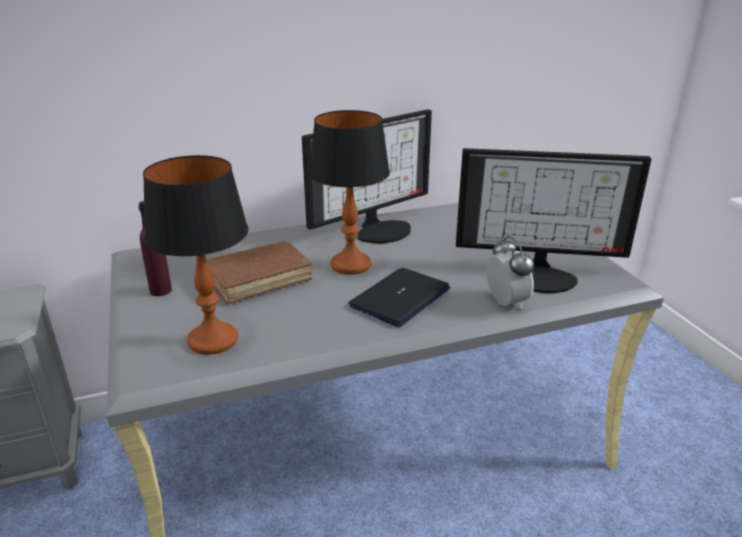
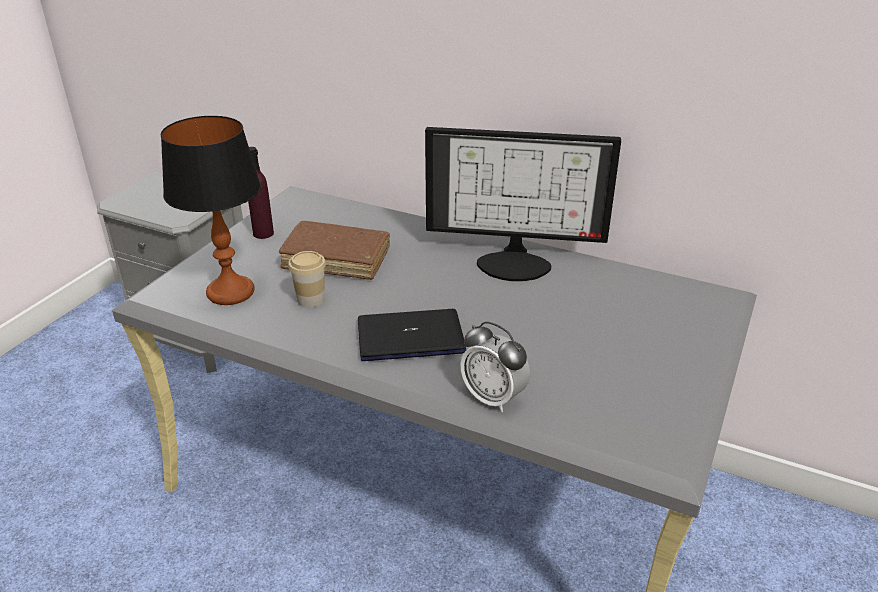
camera: 45 degrees right, 5 degrees up
(289, 312) = (310, 299): none -> cup
(350, 265) = (426, 283): table lamp -> none
(506, 303) = (493, 398): alarm clock -> alarm clock turned 105 degrees clockwise
(541, 276) = (584, 394): monitor -> none

